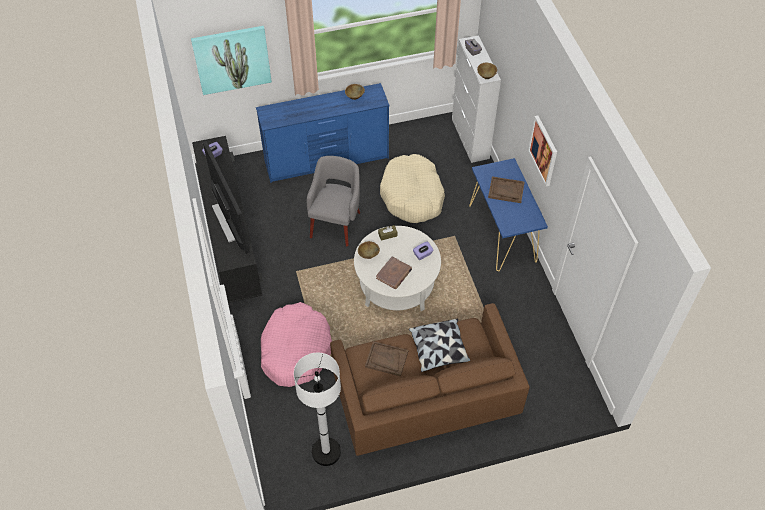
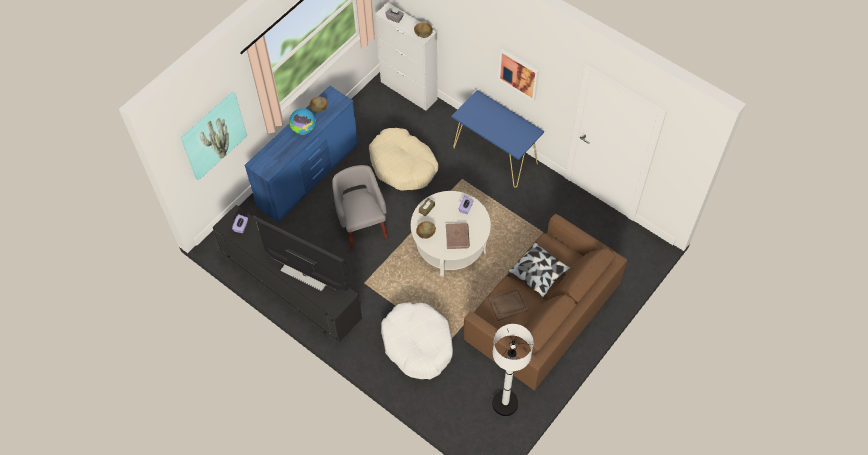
camera: 35 degrees left, 5 degrees up
(295, 350) = (417, 344): pink dog bed -> white dog bed
(328, 105) = (303, 129): none -> globe
(506, 190) = (492, 120): brown tray -> none

